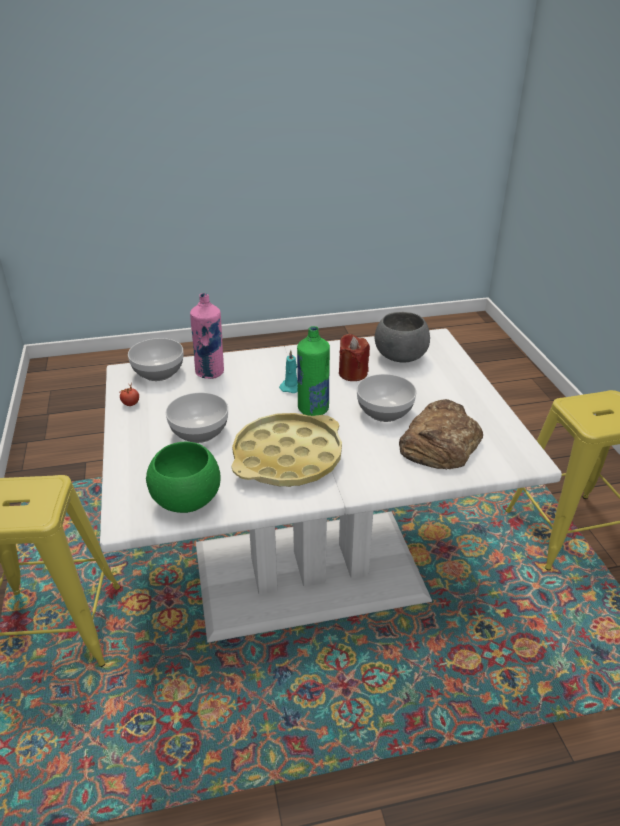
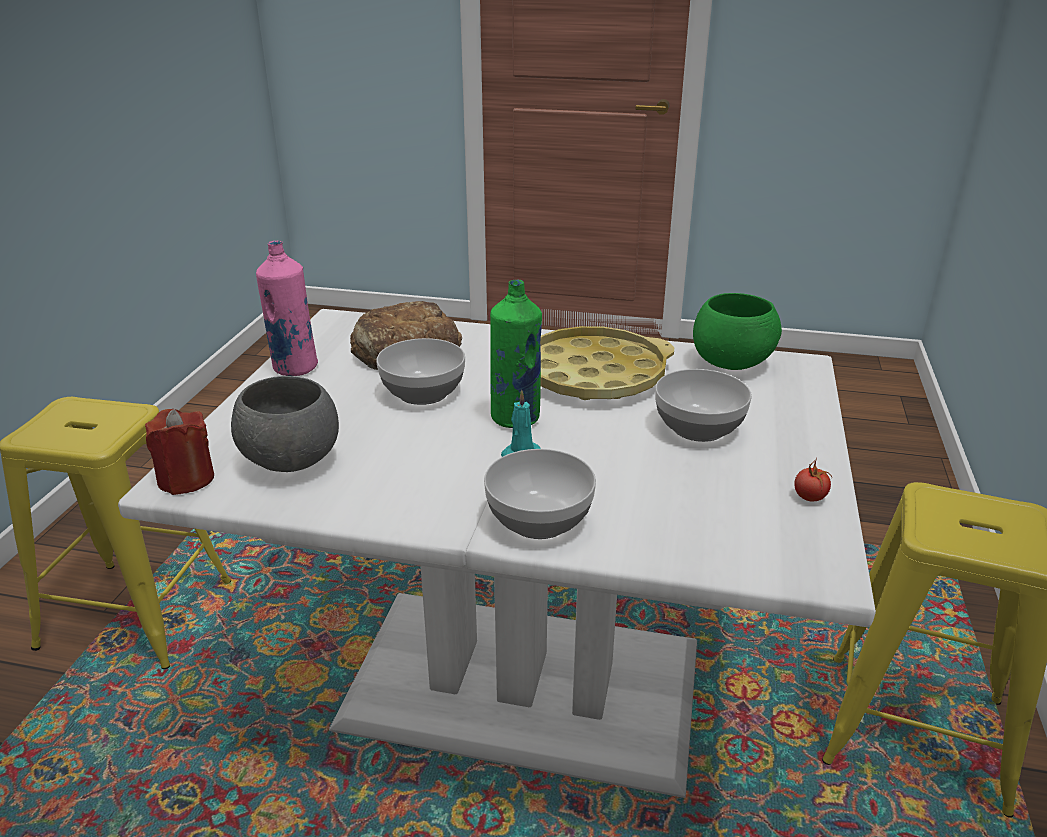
camera: 155 degrees left, 5 degrees down
(158, 372) = (756, 551): bowl -> bowl (540, 520)
(210, 372) = (648, 522): pink bottle -> pink bottle (294, 368)
(353, 373) = (402, 454): red candle -> red candle (186, 479)

